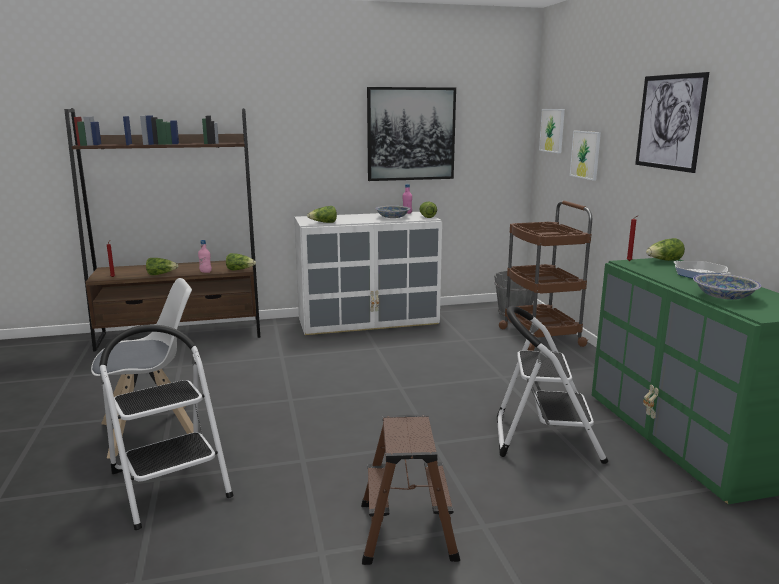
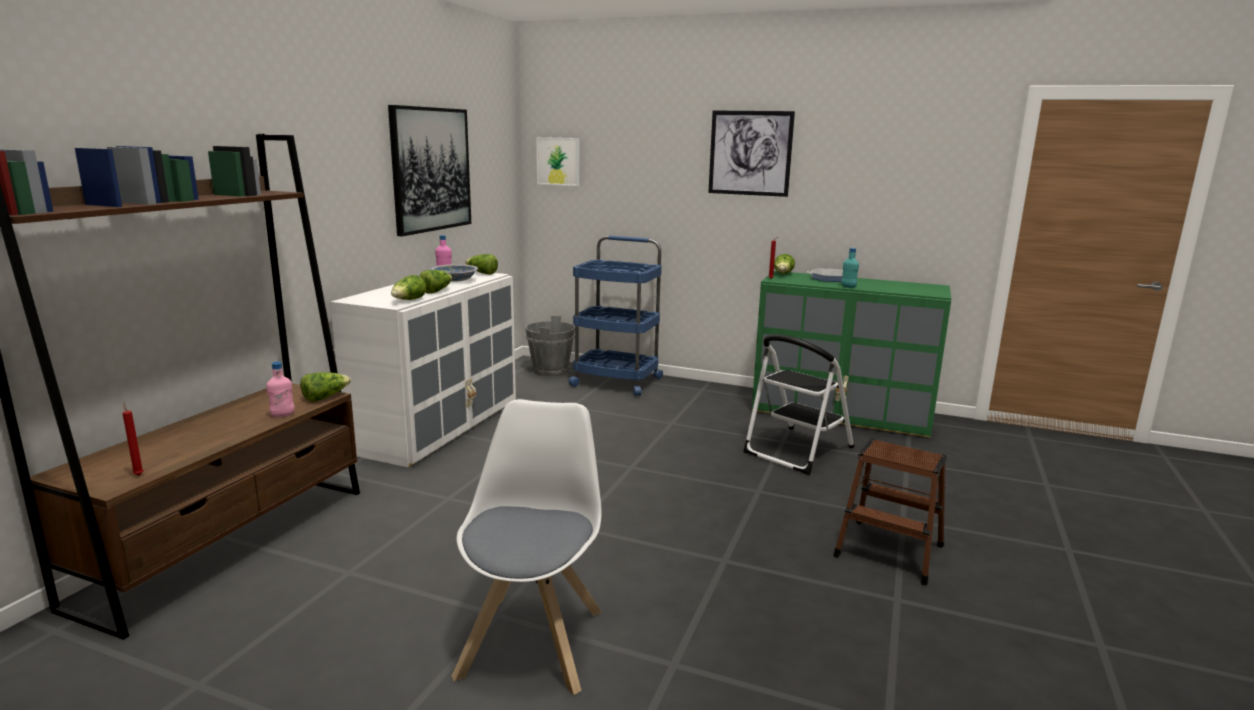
camera: 55 degrees left, 0 degrees up
(161, 274) = (219, 441): lettuce -> lettuce (436, 291)
(169, 482) = (691, 656): step ladder -> none
(540, 336) = (615, 382): brown cart -> blue cart
(585, 154) = (625, 186): picture -> none
(678, 284) = (848, 287): none -> turquoise bottle
(724, 297) = (890, 289): bowl -> none

